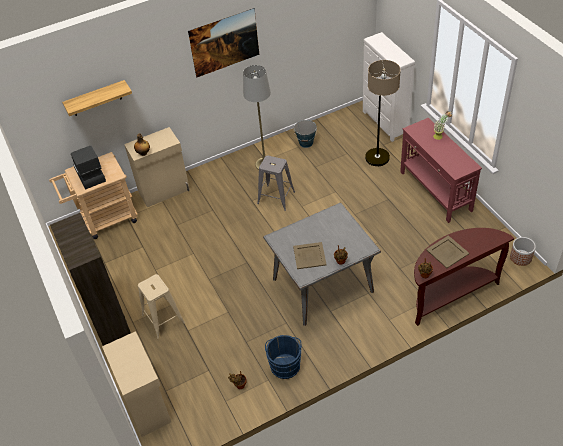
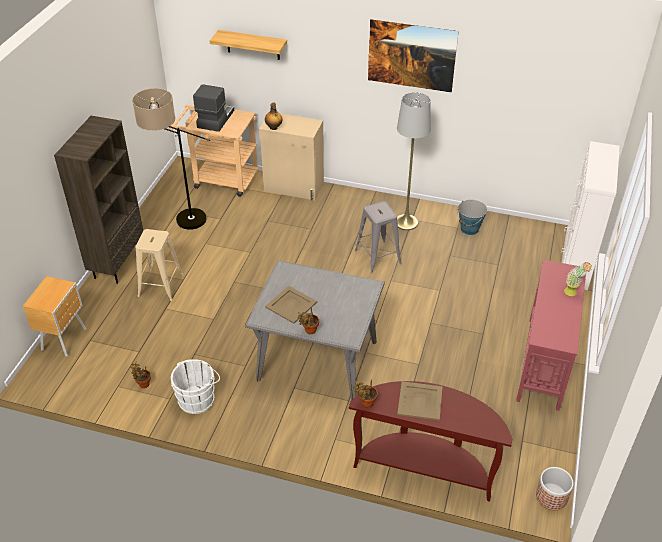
camera: 40 degrees right, 5 degrees down
(147, 404) = (65, 339): beige cabinet -> brown nightstand
(285, 364) = (198, 398): blue bucket -> white bucket
(378, 164) = (516, 296): floor lamp -> floor lamp (182, 225)

